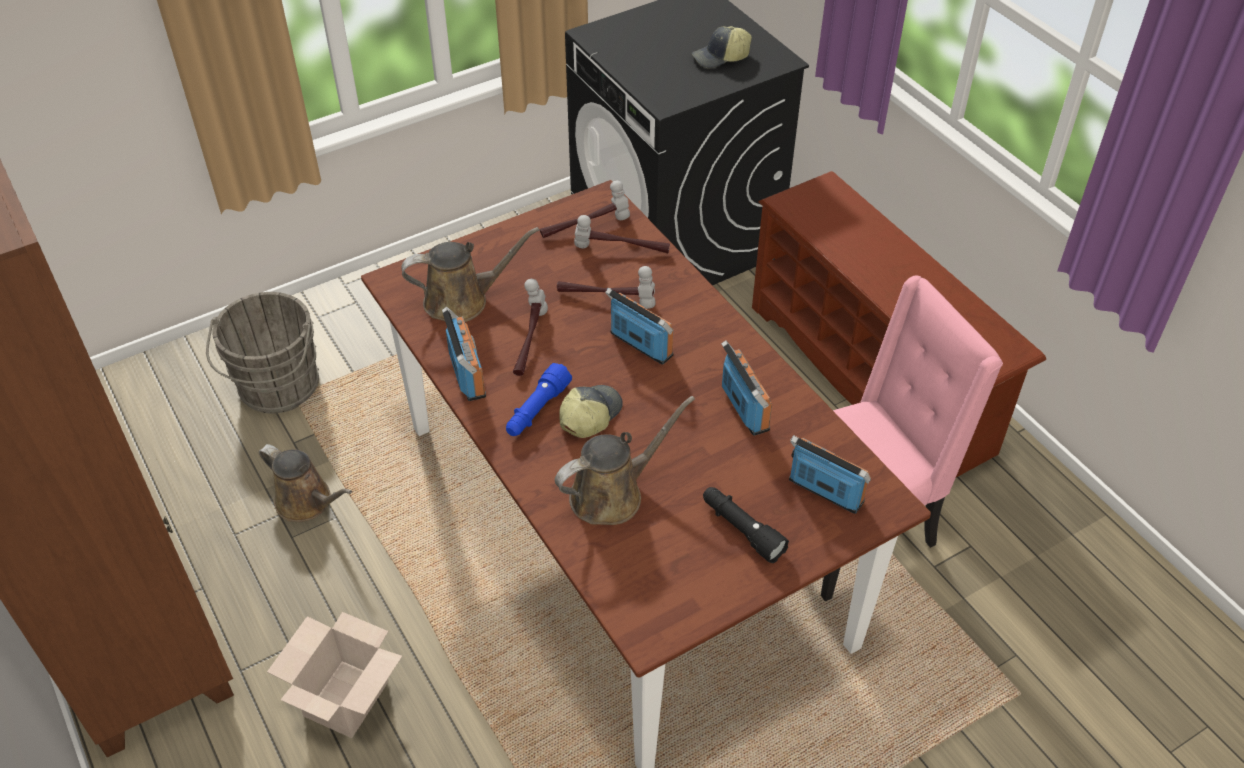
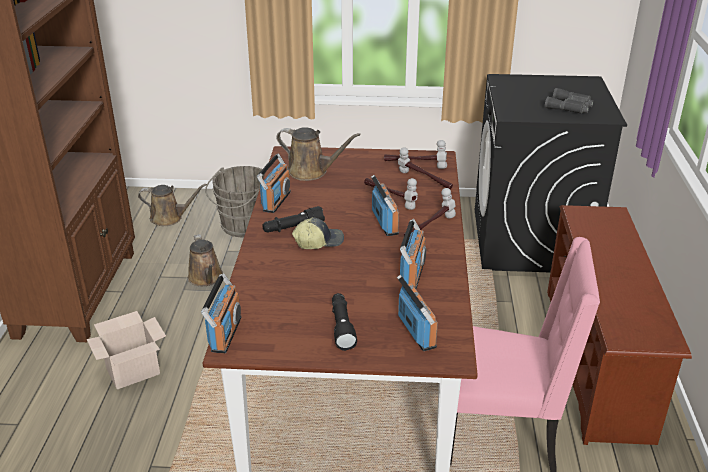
camera: 35 degrees right, 15 degrees down
(529, 341) = (325, 199): hammer -> hammer (429, 227)
(537, 410) = (293, 228): blue flashlight -> black flashlight
(612, 494) = (288, 279): brown watering can -> brown watering can (169, 218)
(622, 617) = (225, 334): none -> radio
(721, 58) = (570, 107): cap -> grey binoculars

